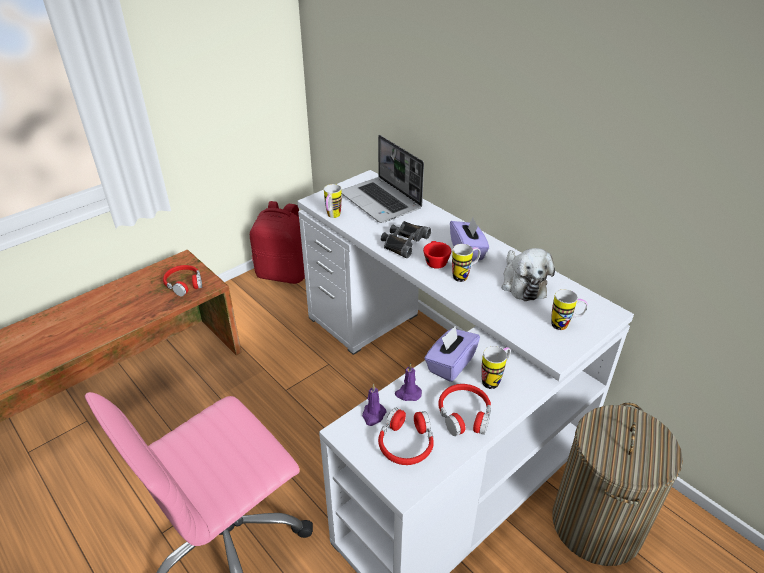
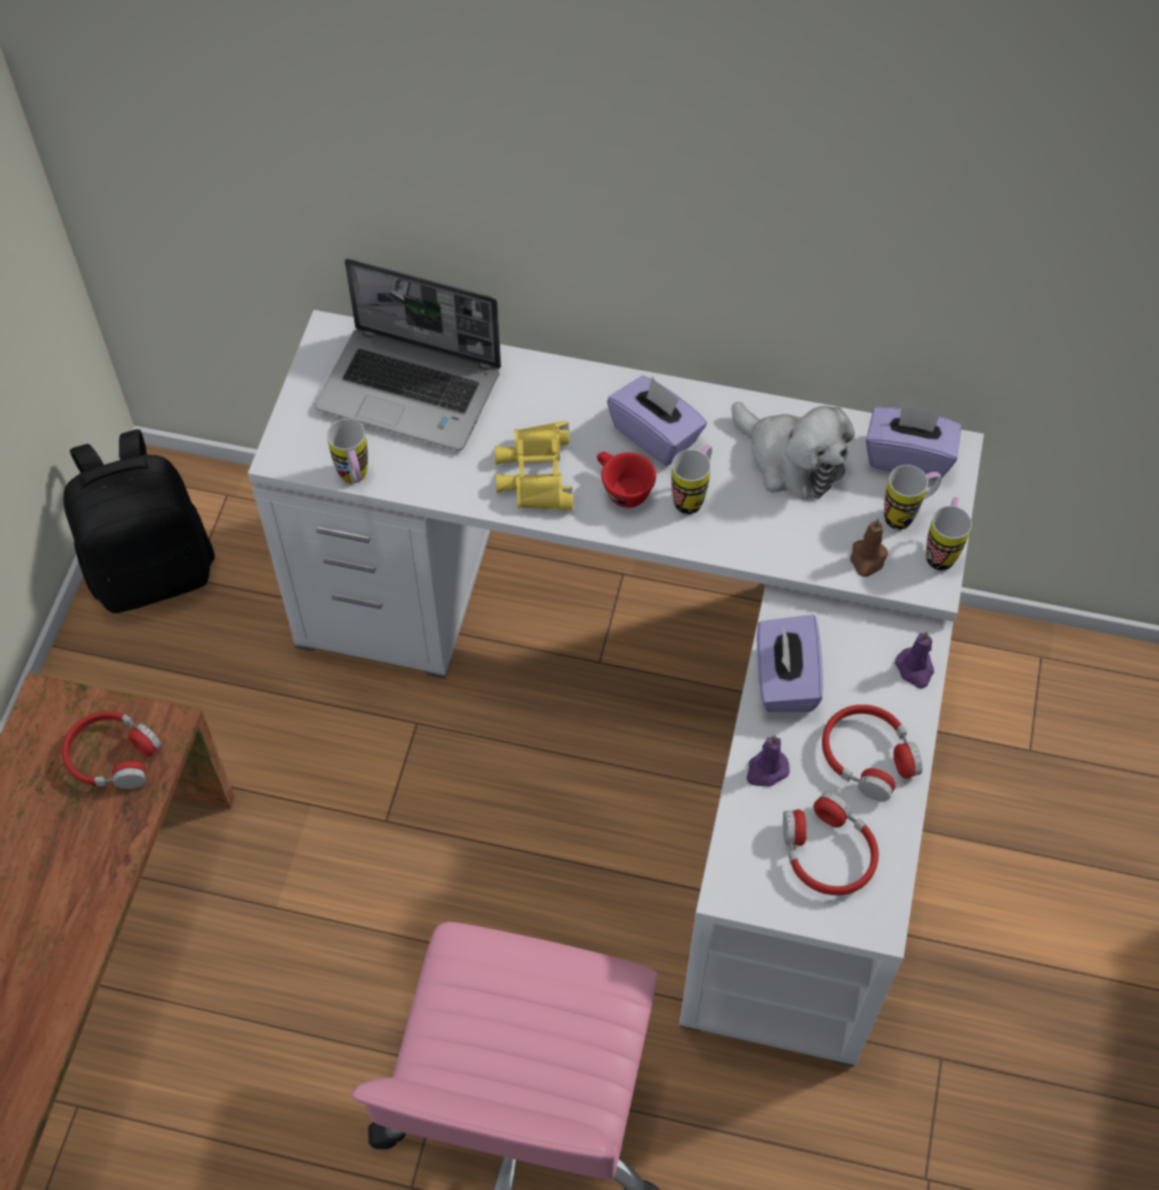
camera: 35 degrees left, 20 degrees up
(284, 273) = (153, 570): red backpack -> black backpack
(373, 415) = (748, 837): purple candle -> purple candle (915, 669)
(403, 242) = (535, 473): black binoculars -> yellow binoculars
(494, 380) = (864, 670): mug -> mug (941, 551)
(529, 332) = (867, 559): none -> brown candle
(584, 305) = (908, 457): none -> purple tissue box
(596, 524) = (1012, 752): laundry basket -> none

